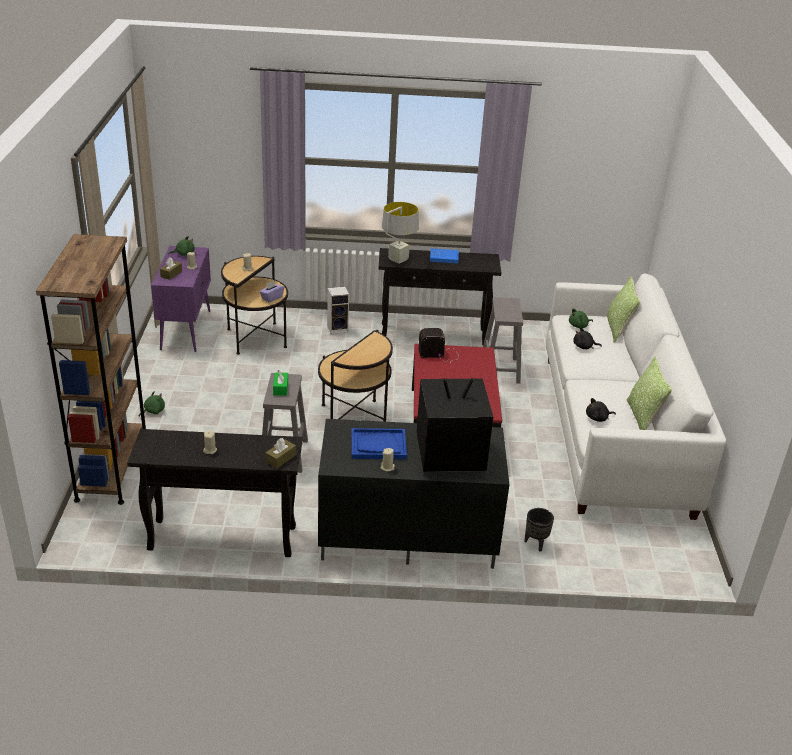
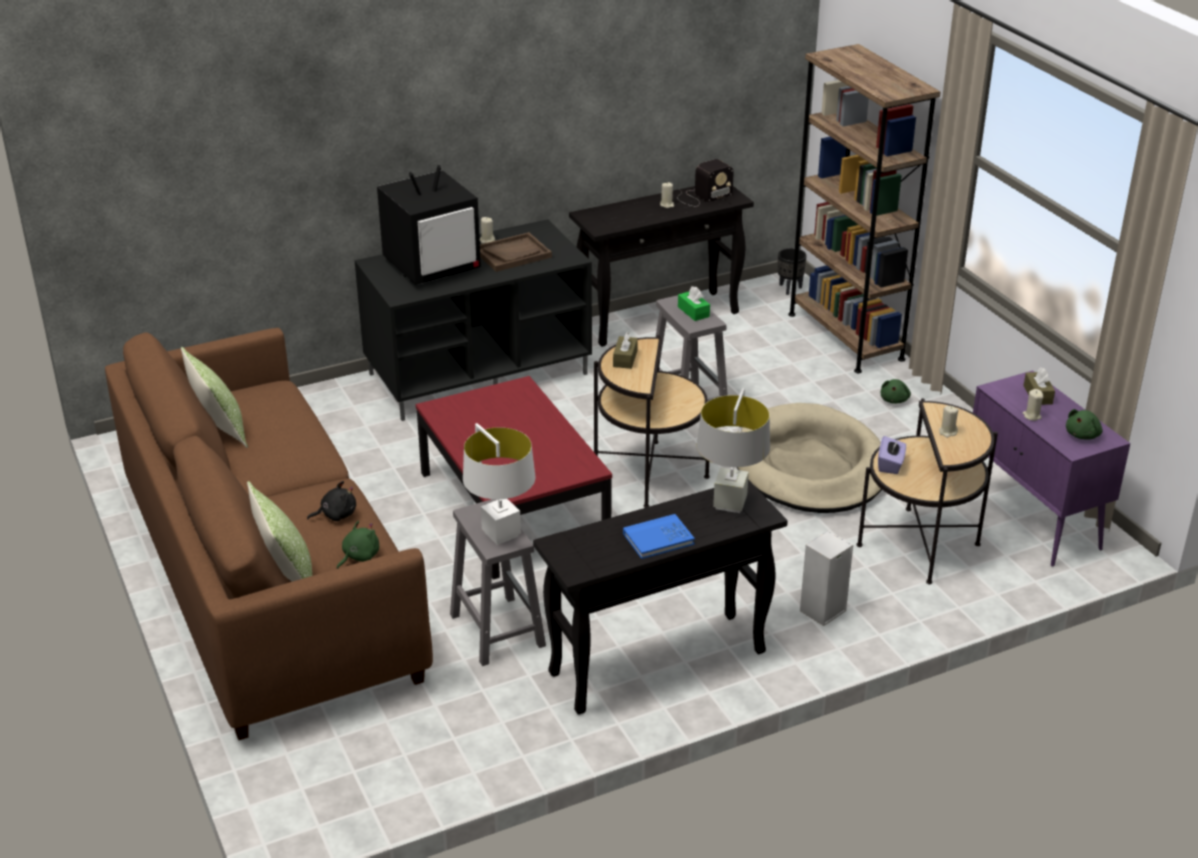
camera: 155 degrees right, 0 degrees up
(258, 391) = (810, 466): none -> beige dog bed
(281, 458) = (594, 216): brown tissue box -> brown tissue box (625, 359)
(378, 445) = (513, 254): blue tray -> brown tray
(439, 354) = (561, 468): radio -> radio (702, 196)
(505, 305) = (501, 534): none -> white table lamp
(535, 543) = (333, 408): black planter -> black planter (790, 289)
(598, 418) = (282, 409): black plush toy -> none
(614, 432) = (268, 580): white sofa -> brown sofa

